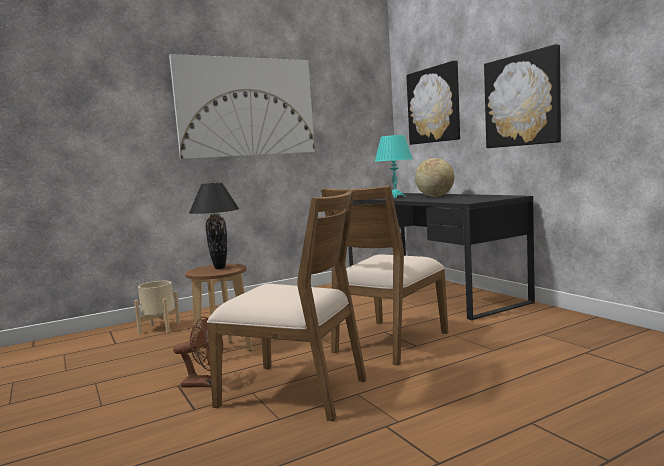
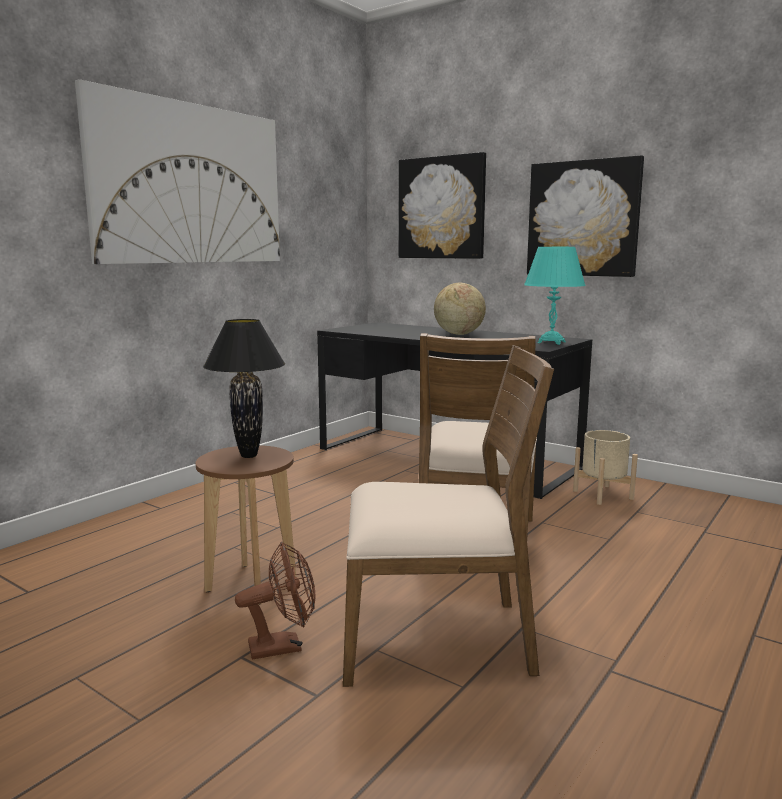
camera: 25 degrees left, 5 degrees up
(160, 328) = (86, 553): beige planter -> beige planter (602, 494)
(395, 197) = (398, 332): turquoise table lamp -> turquoise table lamp (551, 342)

